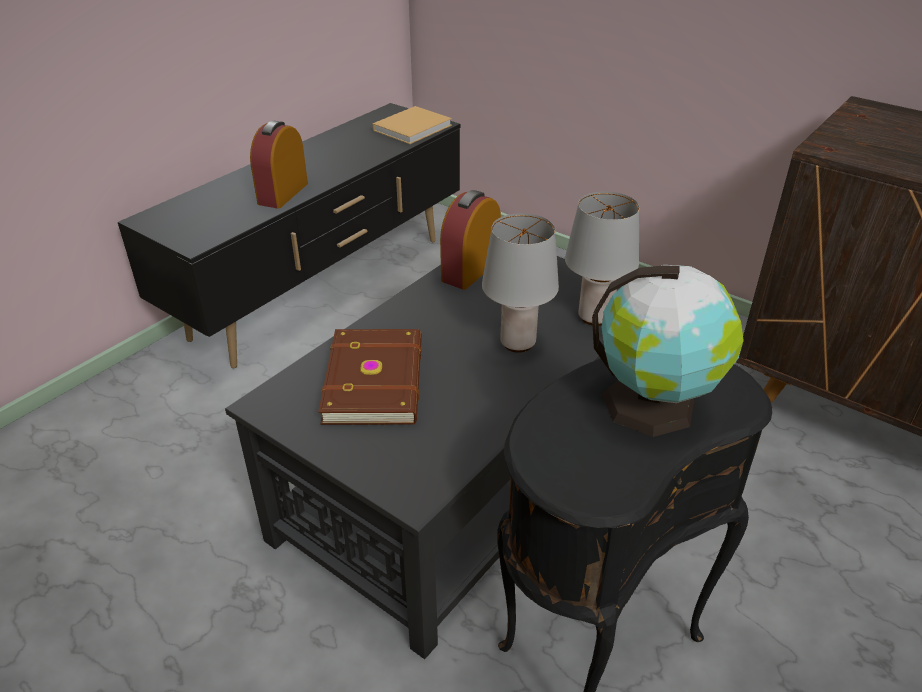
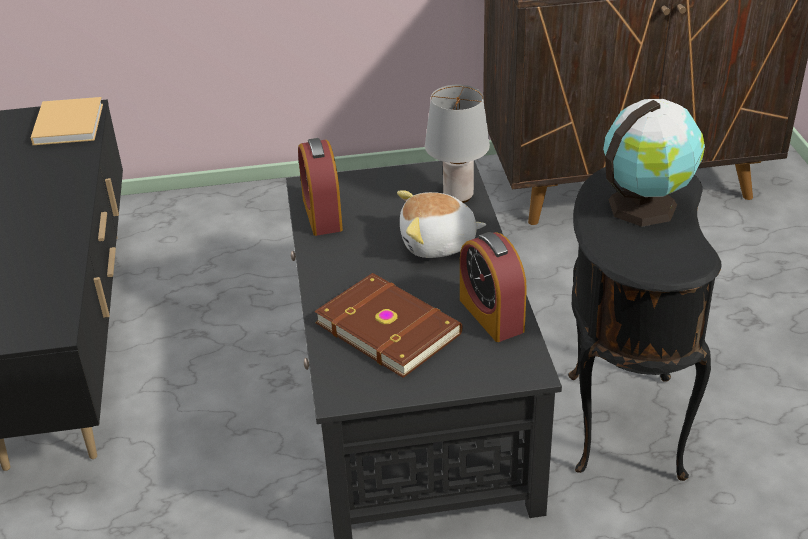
camera: 45 degrees left, 0 degrees up
(283, 193) = (54, 245): alarm clock -> alarm clock (491, 315)
(517, 344) = (438, 244): grey table lamp -> plush toy

